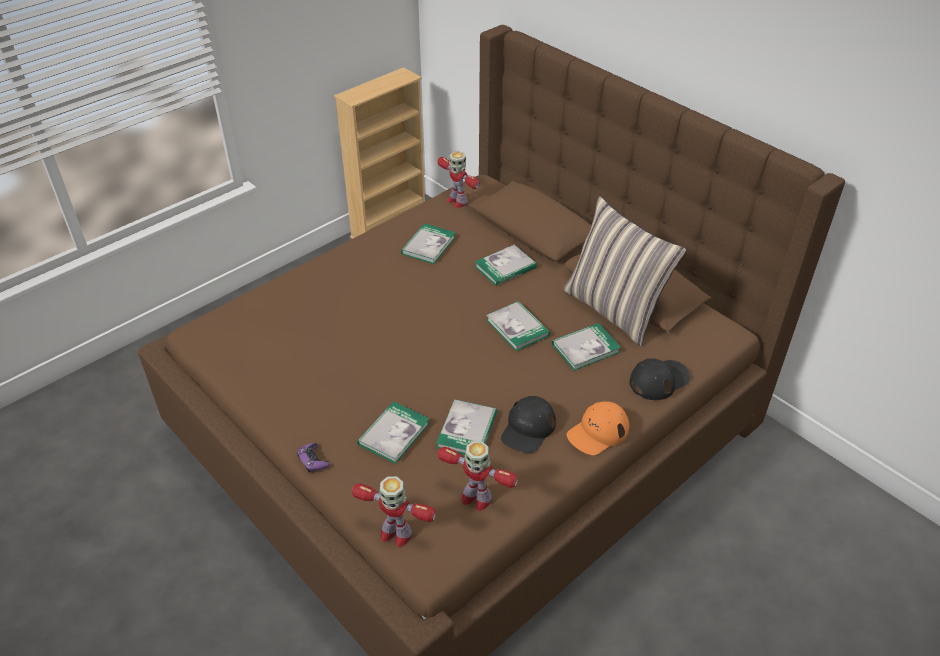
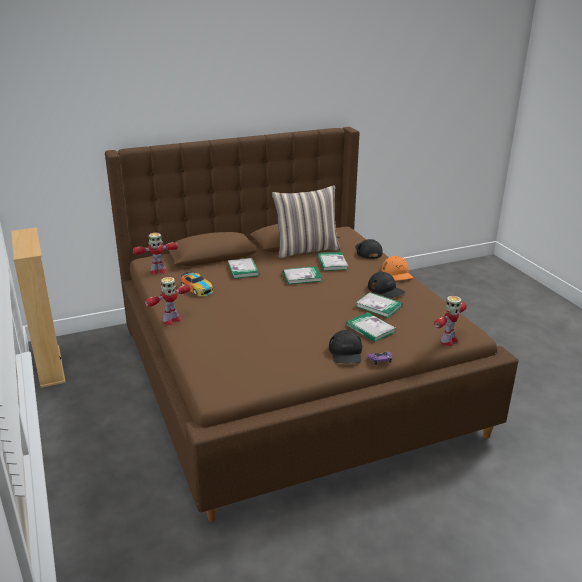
camera: 70 degrees left, 15 degrees down
(319, 421) = (346, 352): none -> black cap
(428, 245) = (197, 288): book -> toy car
(475, 498) = (430, 313): toy robot -> toy robot (171, 320)

